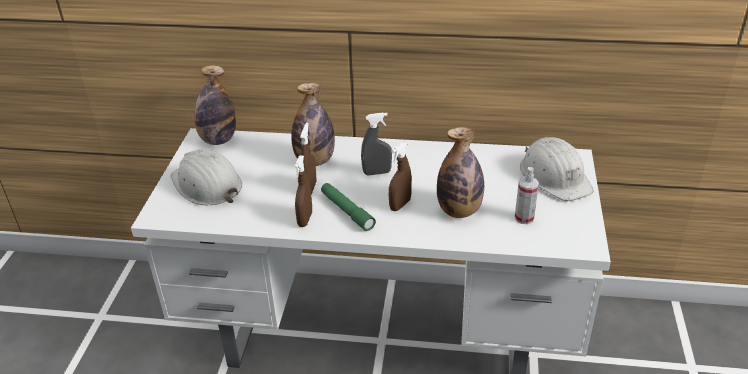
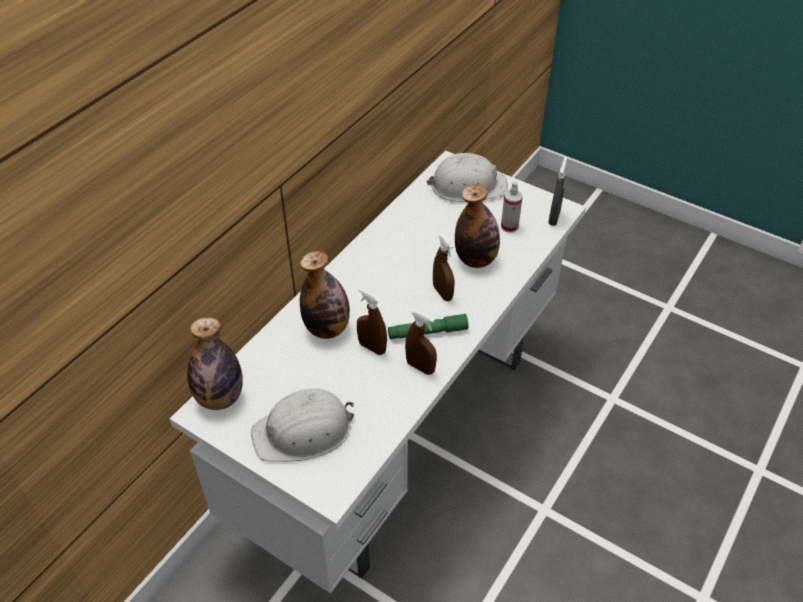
camera: 65 degrees left, 10 degrees up
(377, 172) = (382, 290): grey spray bottle -> grey spray bottle (554, 218)

